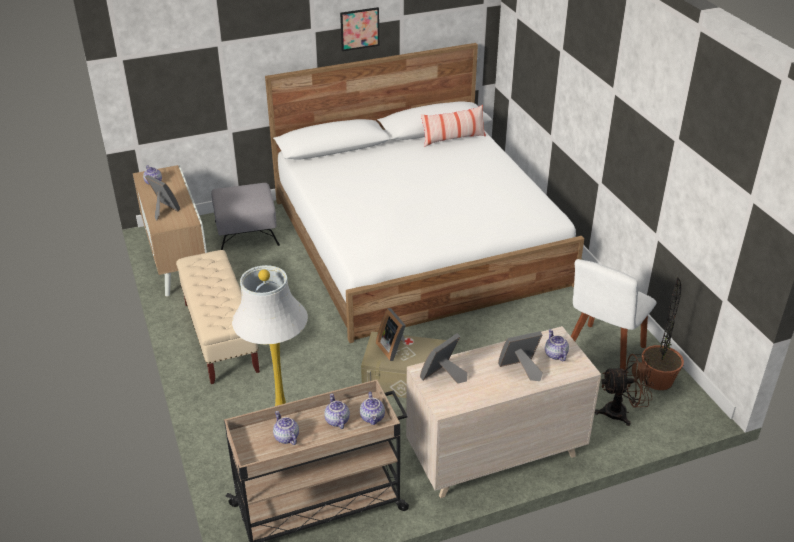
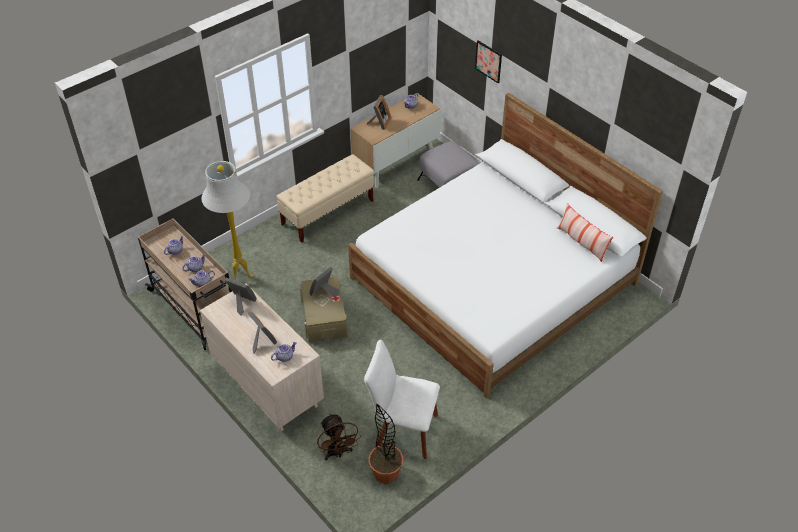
camera: 70 degrees right, 10 degrees up
(359, 29) = (578, 109): picture -> picture (488, 61)

